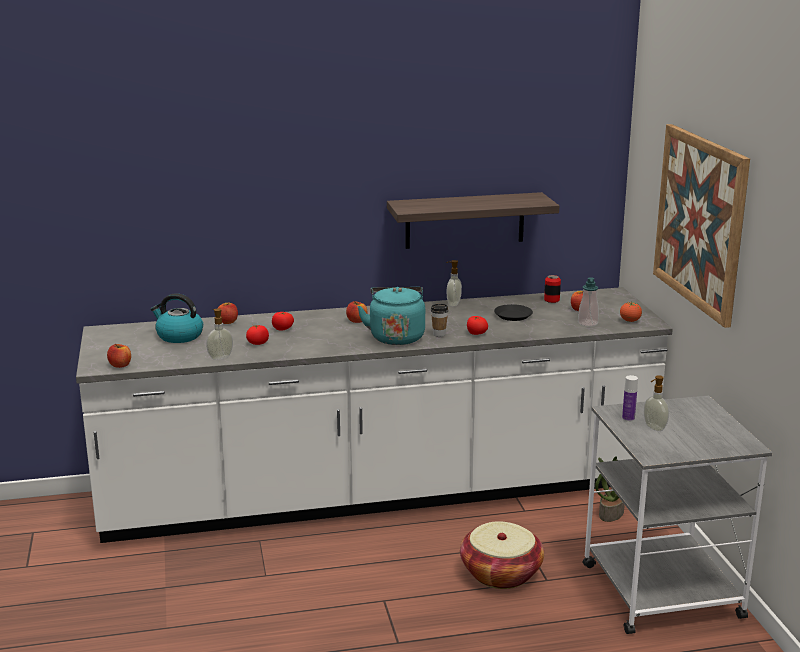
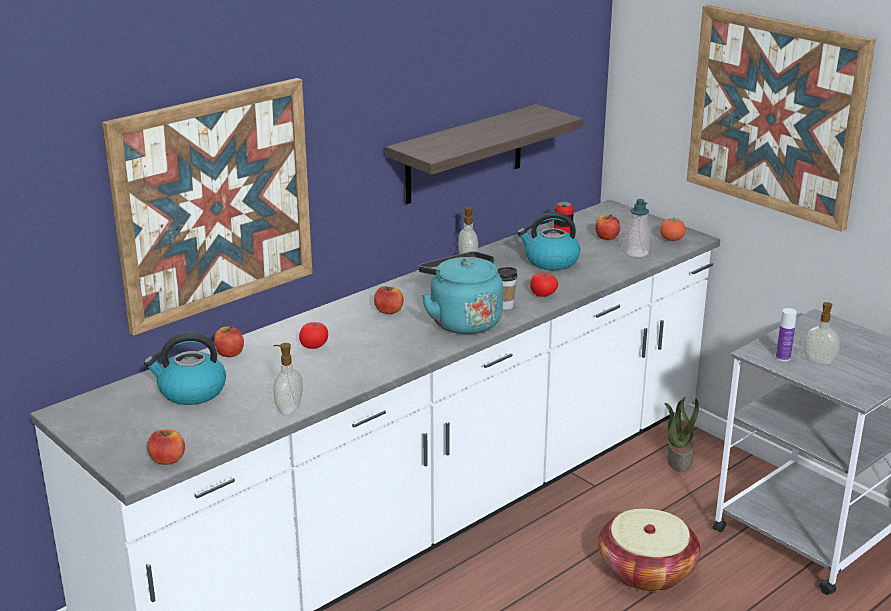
camera: 30 degrees left, 5 degrees up
(234, 215) = (214, 203): none -> picture
(257, 343) = (310, 375): tomato -> none
(513, 316) = (550, 261): black plate -> kettle

